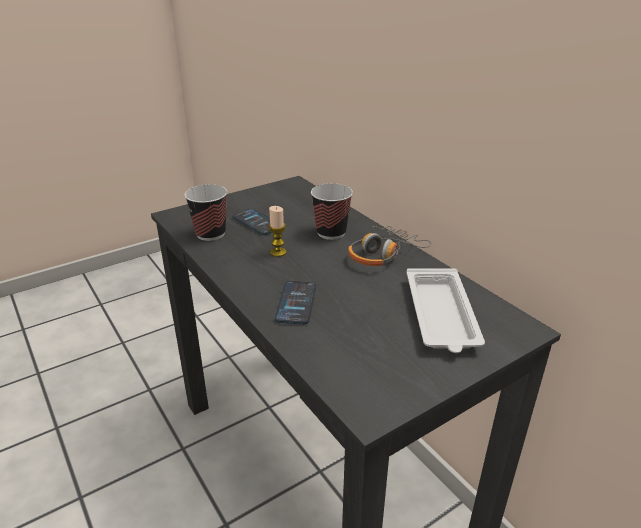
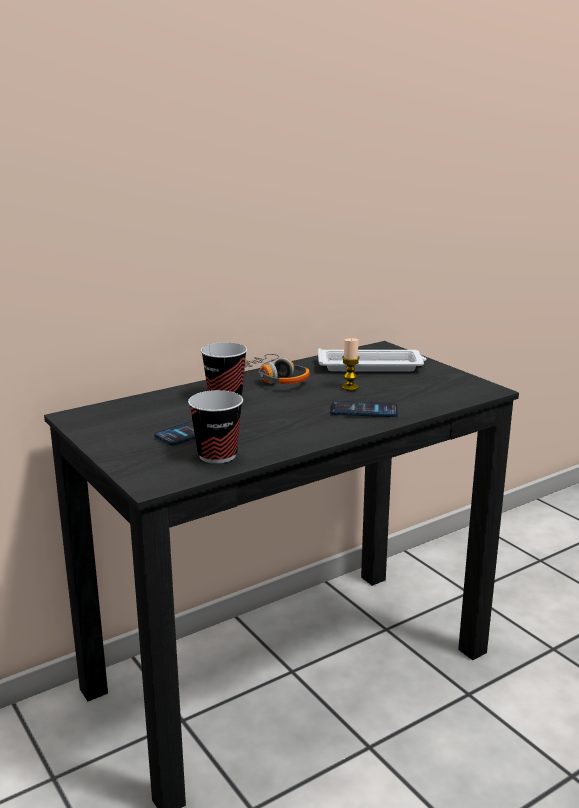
camera: 90 degrees left, 10 degrees down
(278, 252) = (267, 420): candle -> candle (350, 387)

